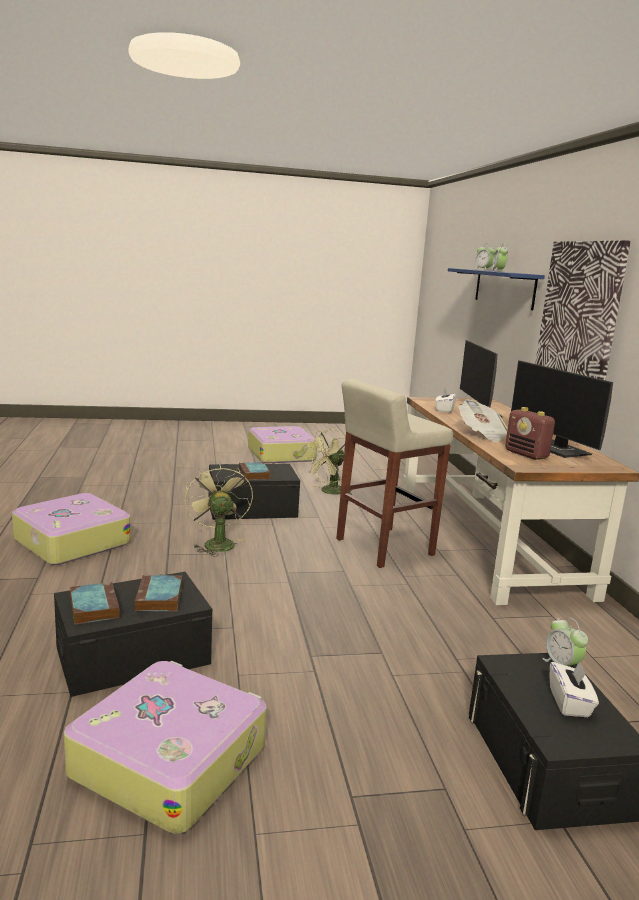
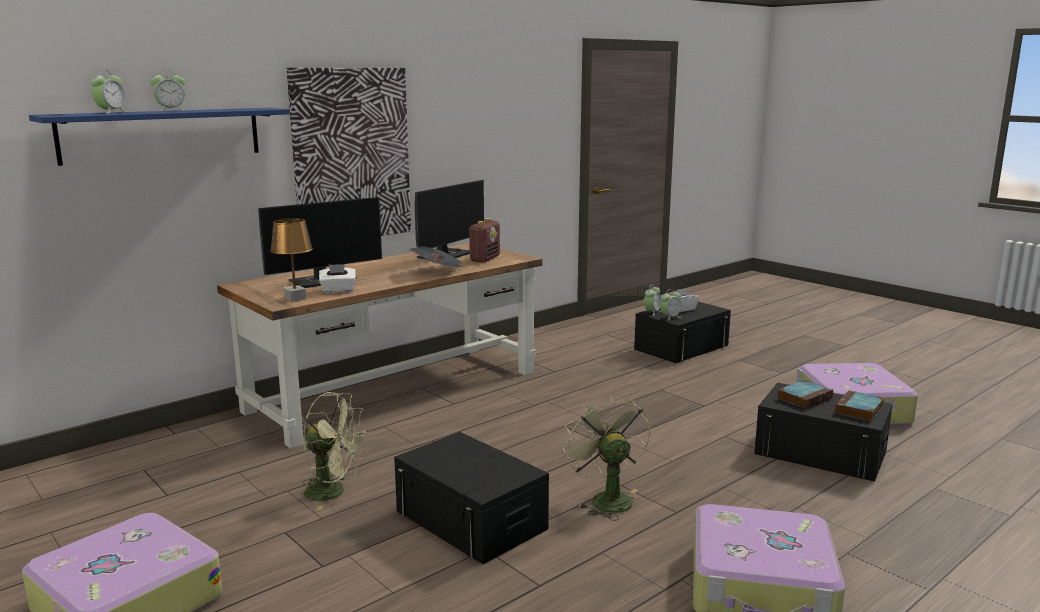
camera: 120 degrees left, 0 degrees up
(216, 543) = (606, 499): green fan -> green fan turned 120 degrees clockwise
(254, 474) = (479, 460): book -> none
(383, 547) = (483, 423): beige stool -> none
(433, 402) = (295, 298): none -> brown table lamp
(521, 666) = (670, 317): none -> alarm clock

